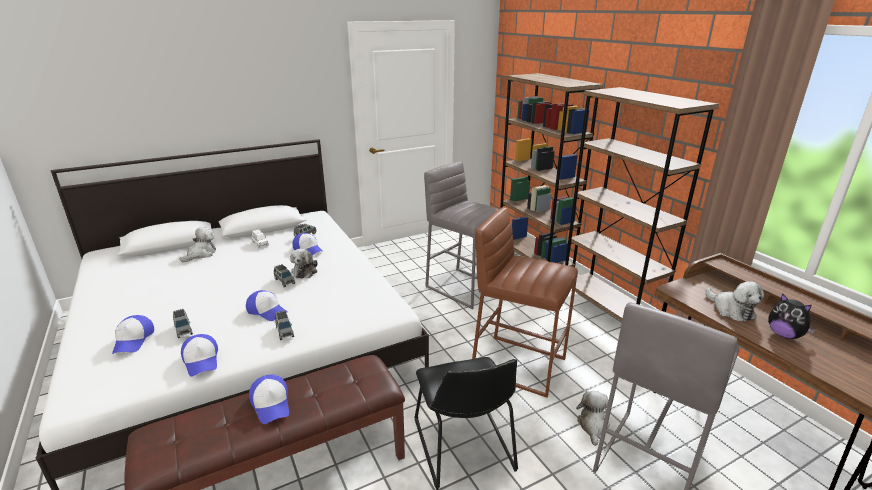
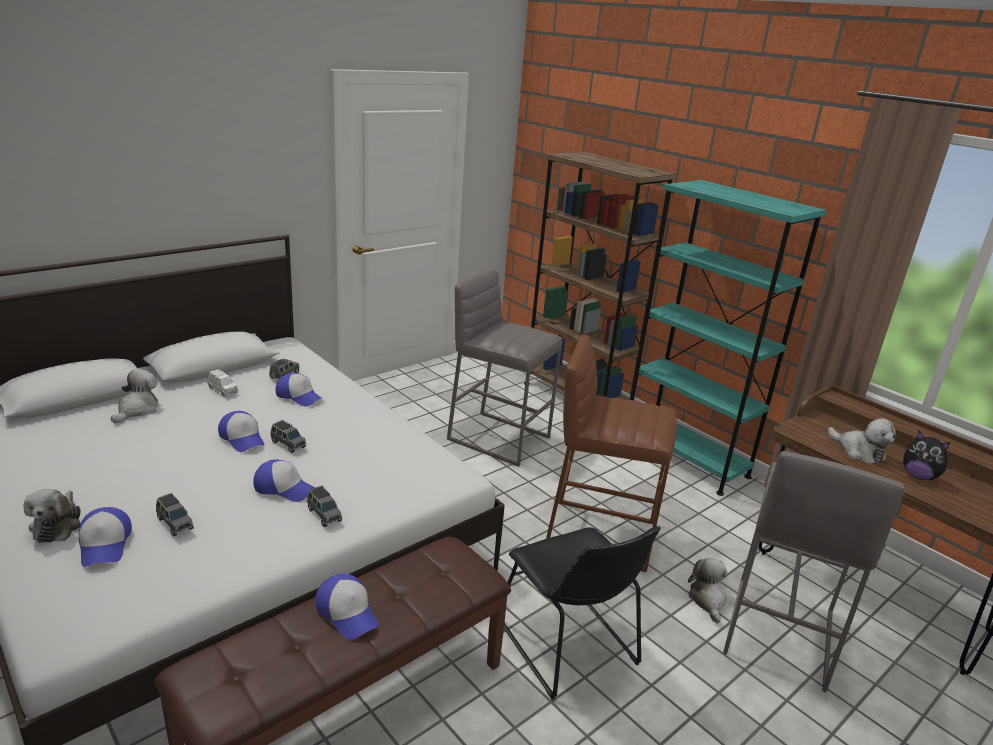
camera: 15 degrees left, 0 degrees up
(201, 360) = (225, 564): cap -> cap (242, 438)
(305, 271) = (310, 428): plush toy -> plush toy (57, 525)
(608, 310) = (684, 457): brown bookcase -> turquoise bookcase

